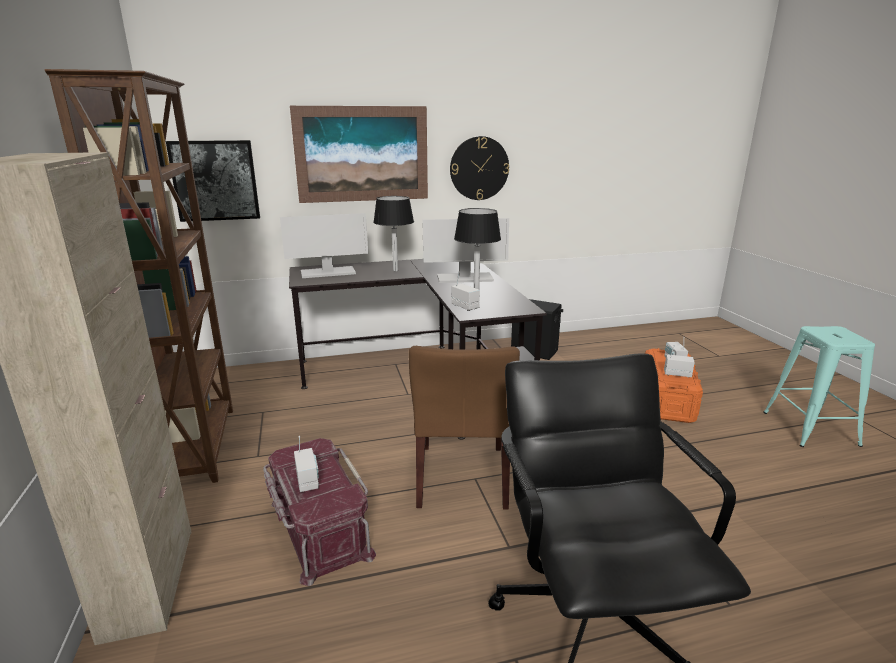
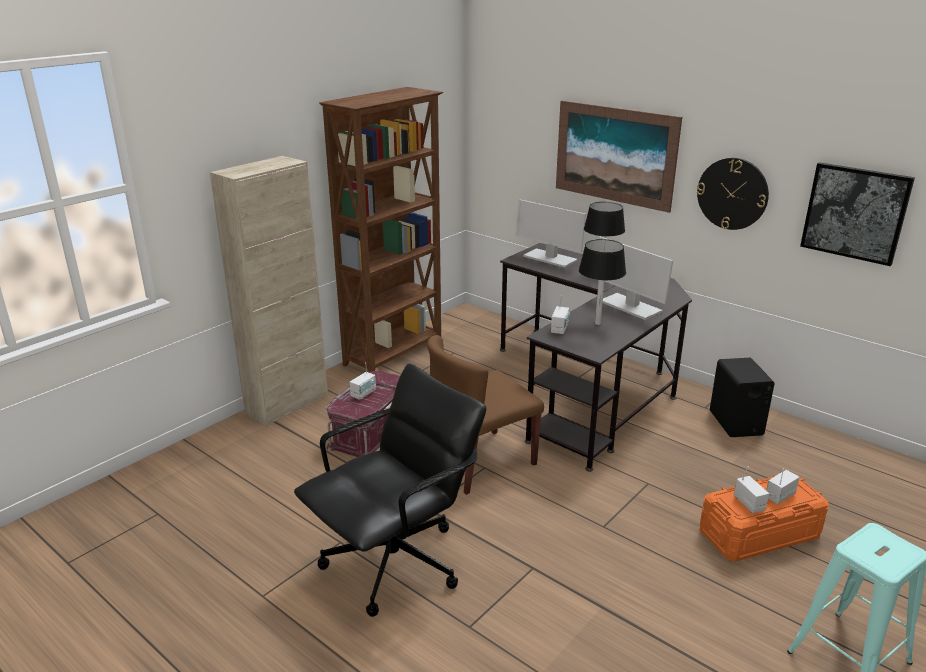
camera: 55 degrees right, 5 degrees up
(215, 180) = (501, 154): picture -> picture (855, 213)

